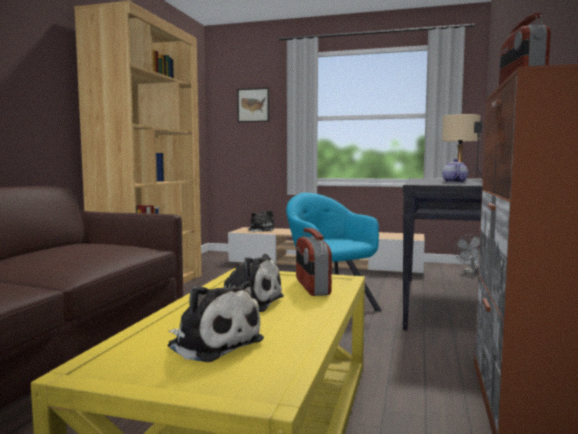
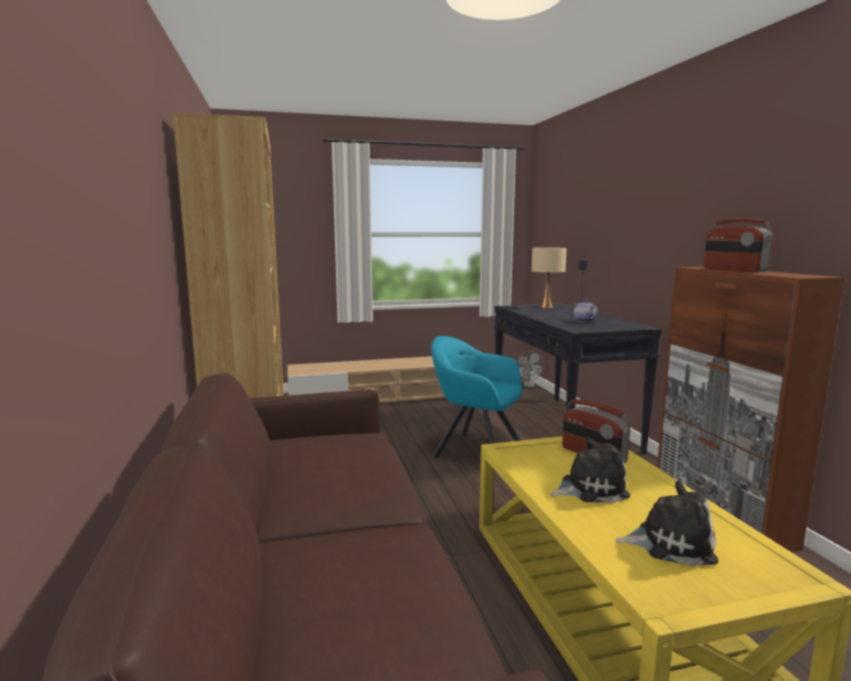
camera: 30 degrees left, 5 degrees up
(253, 105) = (286, 216): picture -> none
(260, 230) = (317, 367): plush toy -> none

